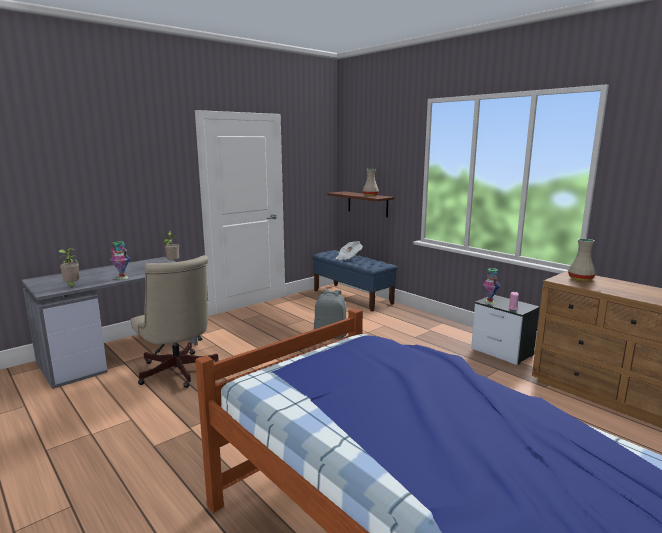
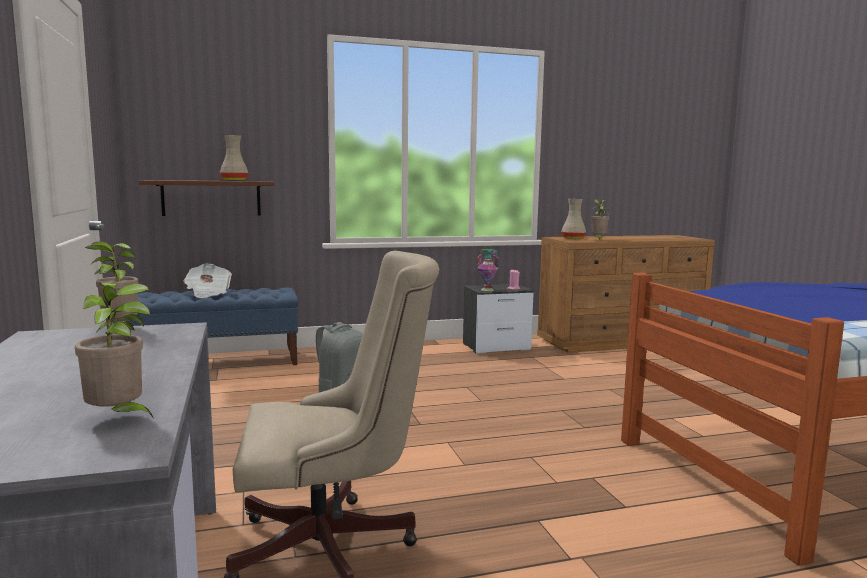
camera: 65 degrees left, 5 degrees down
(122, 277) = (156, 368): vase -> none
(600, 286) = (598, 239): none -> potted plant

